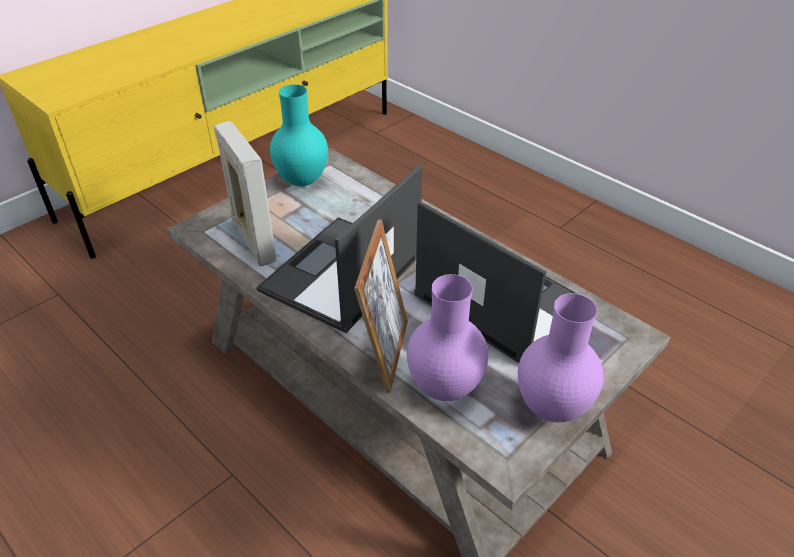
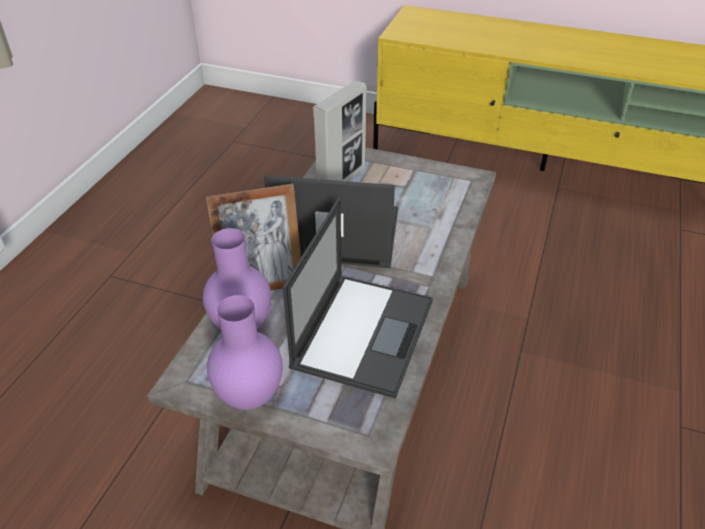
camera: 65 degrees right, 0 degrees up
(302, 182) = (433, 175): turquoise vase -> none

